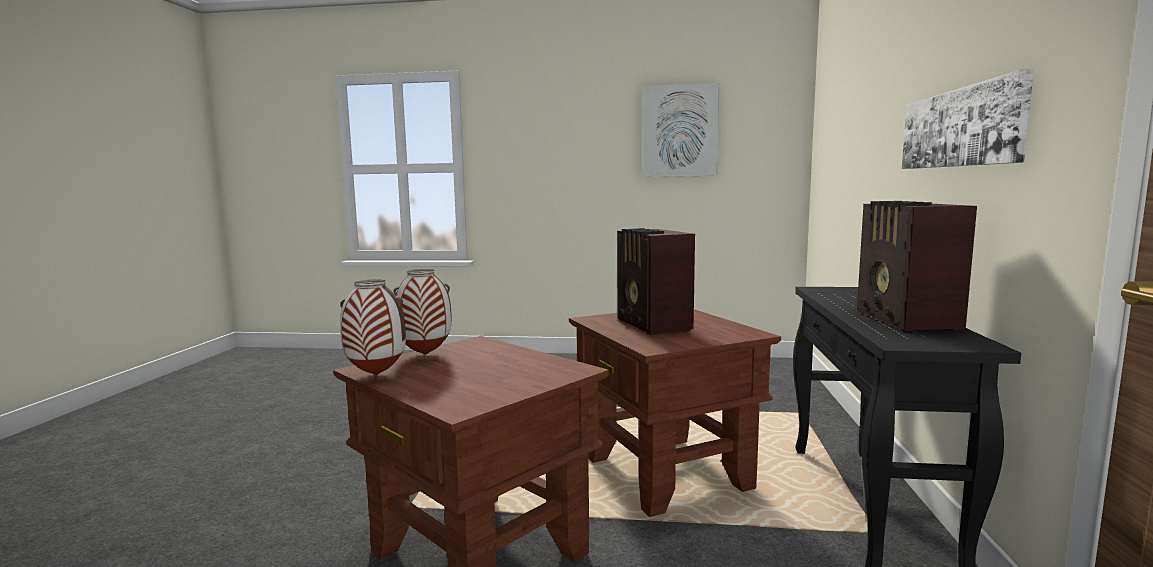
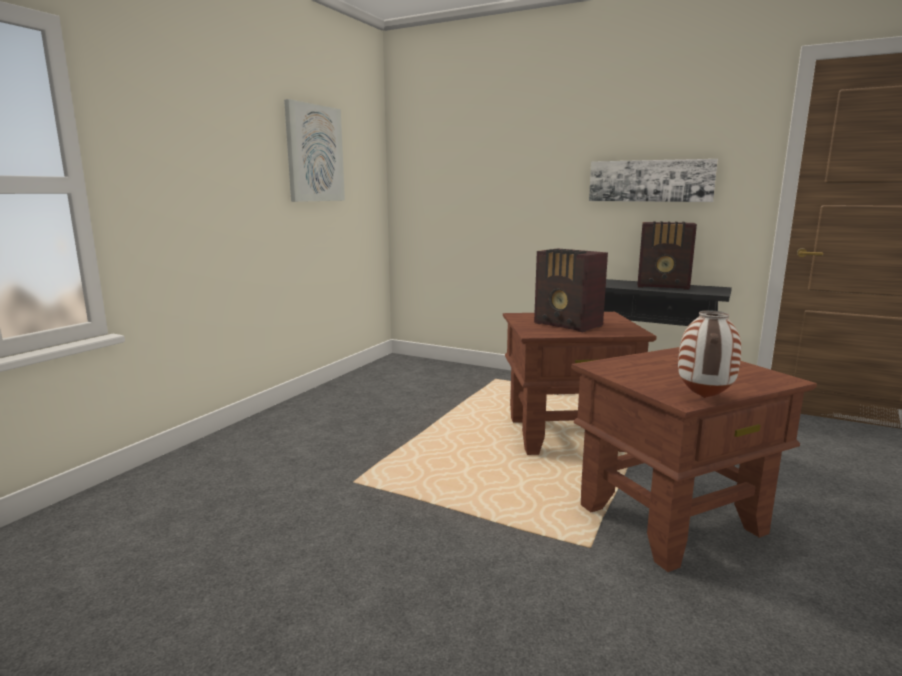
camera: 70 degrees left, 5 degrees up
(424, 354) = (638, 382): vase -> none
(653, 325) = (568, 325): radio -> radio turned 45 degrees clockwise

